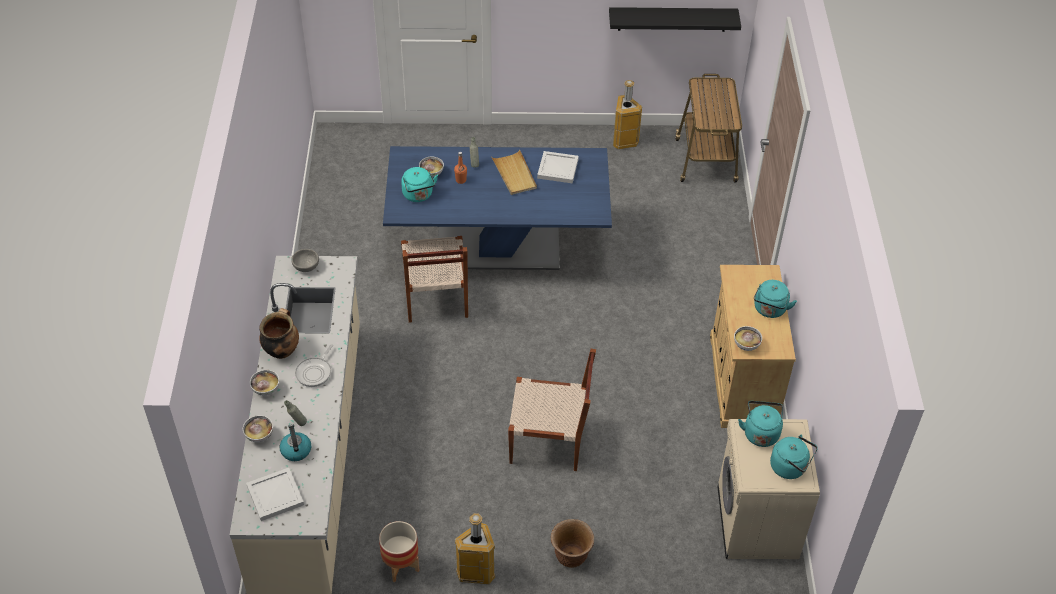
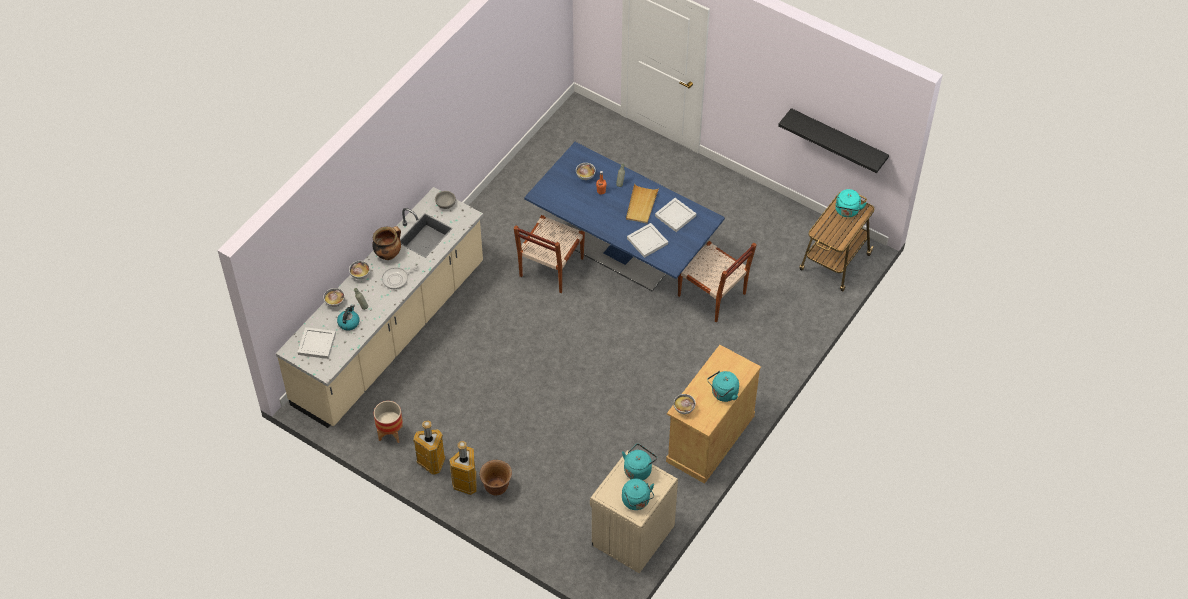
camera: 35 degrees right, 5 degrees up
(418, 195) = (563, 188): turquoise kettle -> turquoise kettle (847, 211)
(549, 442) = (544, 407): chair -> chair (713, 296)
(551, 204) = (647, 241): none -> white tray
(623, 141) = (786, 215): trash can -> trash can (466, 483)

